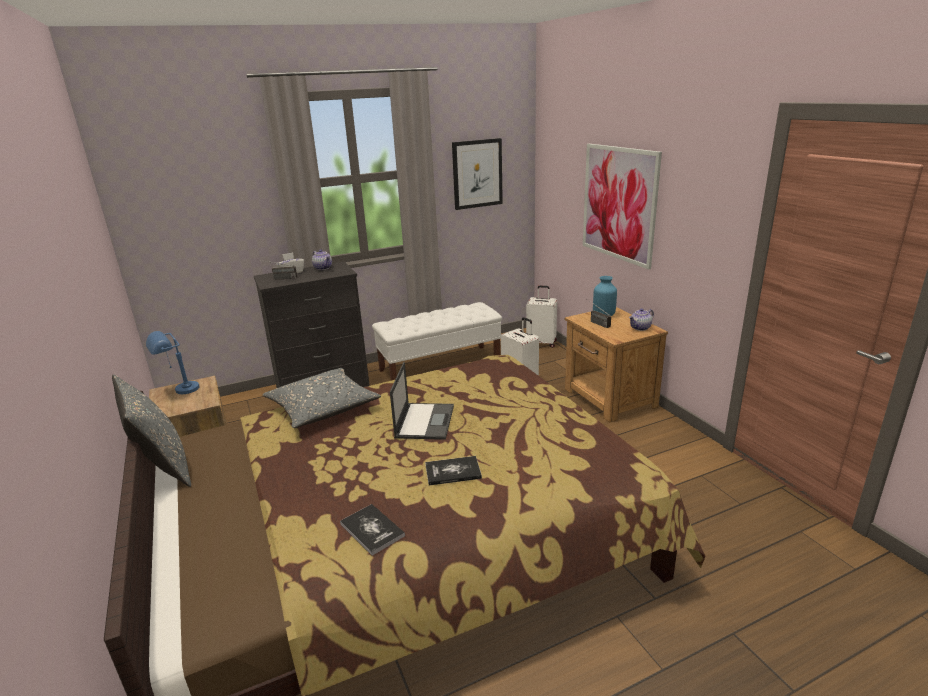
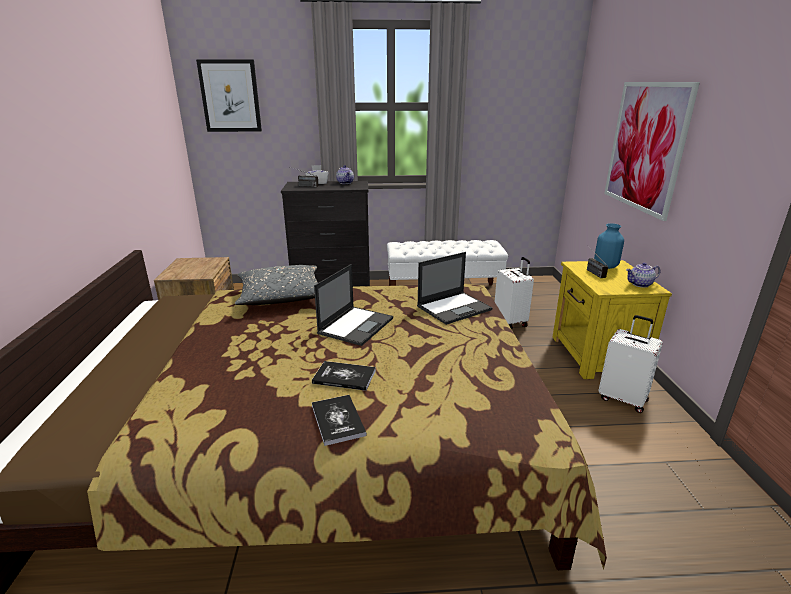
camera: 20 degrees right, 0 degrees up
(163, 468) = (131, 316): grey pillow -> none
(179, 391) = (194, 263): blue table lamp -> none
(372, 530) = (229, 410): book -> book (338, 420)
(477, 174) = (512, 114): picture -> picture (230, 96)
(501, 383) = (454, 308): none -> laptop
(542, 343) = (552, 291): white suitcase -> white suitcase (623, 399)
(610, 399) = (596, 356): brown nightstand -> yellow nightstand

